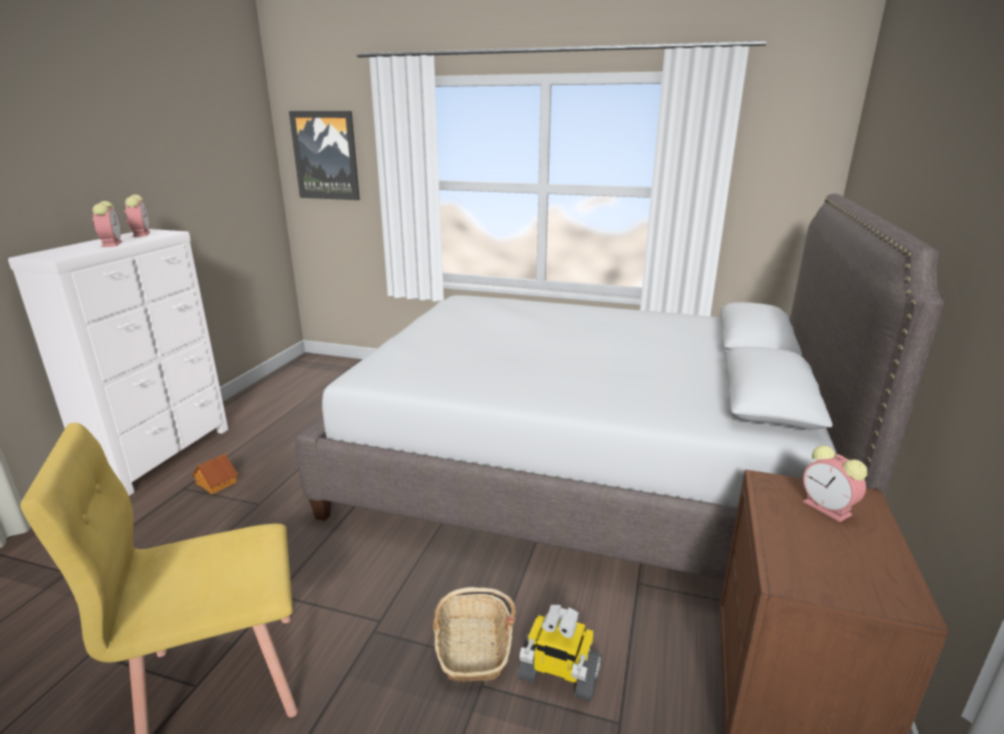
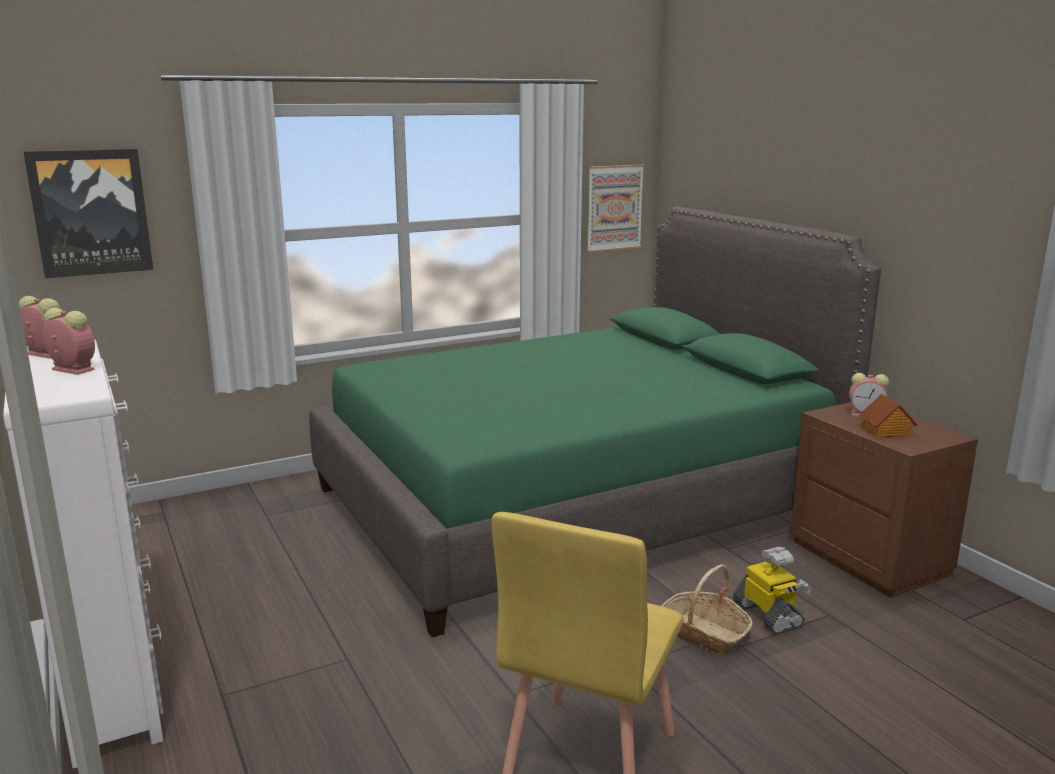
camera: 45 degrees left, 5 degrees down
(216, 483) = (254, 671): toy house -> toy house (885, 431)
(558, 675) = (769, 615): toy robot -> toy robot turned 90 degrees counterclockwise
(579, 470) = (574, 503): grey bed -> green bed
(782, 191) = (614, 208): none -> picture

